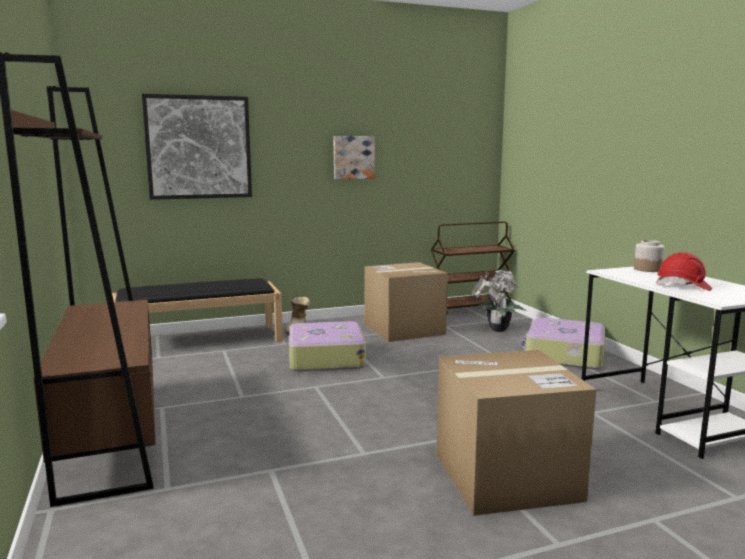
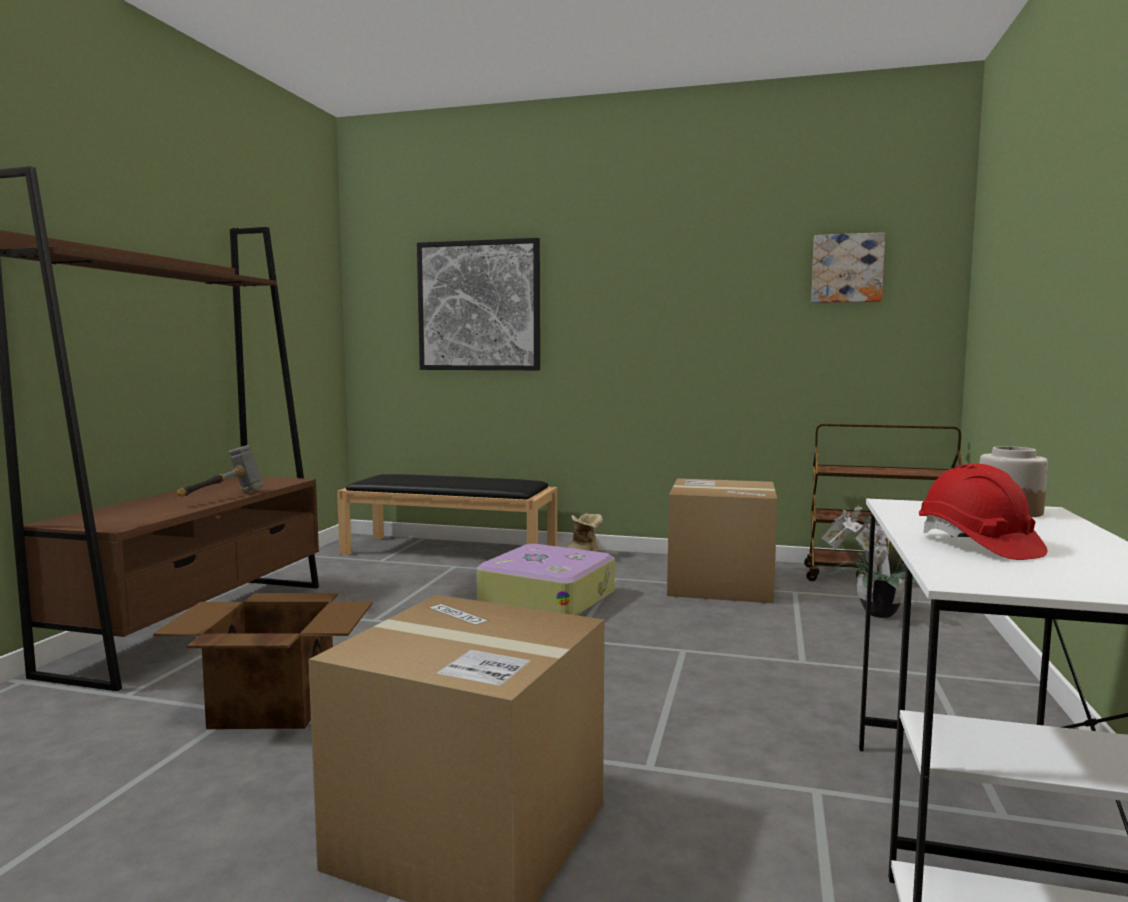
camera: 35 degrees right, 5 degrees down
(128, 325) = (222, 497): none -> hammer
(285, 460) = (272, 705): none -> cardboard box
(353, 157) = (687, 317): picture -> picture (847, 268)
(563, 355) = (937, 679): suitcase -> none

